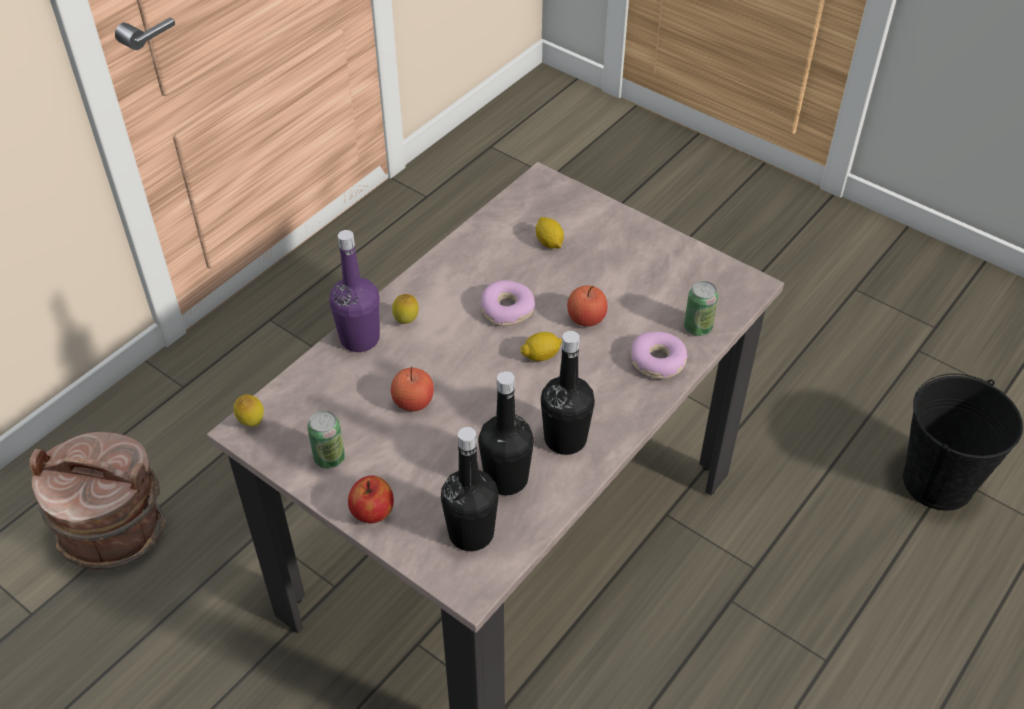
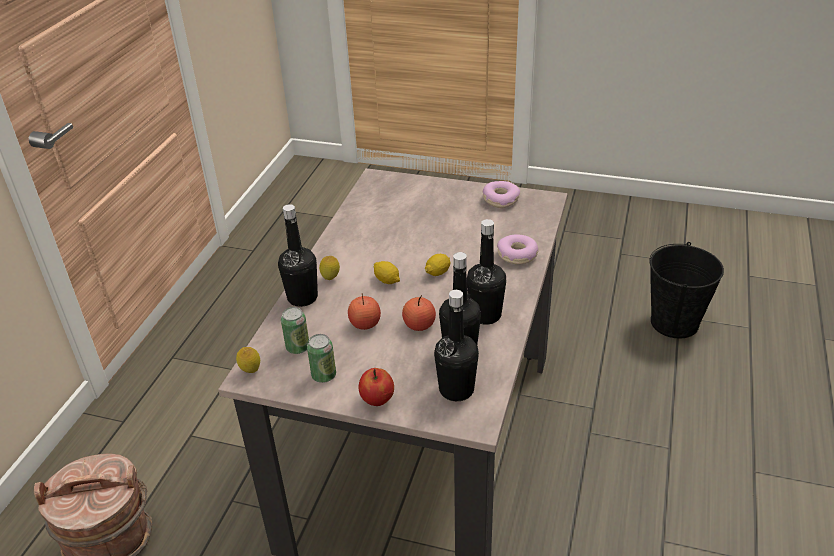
camera: 20 degrees left, 10 degrees down
(360, 339) = (302, 297): purple bottle -> black bottle
(507, 309) = (397, 253): donut -> donut (500, 199)
(549, 242) = (402, 209): lemon -> lemon (387, 280)
(586, 318) = (454, 244): apple -> apple (419, 325)
(697, 327) = (530, 230): can -> can (298, 347)

